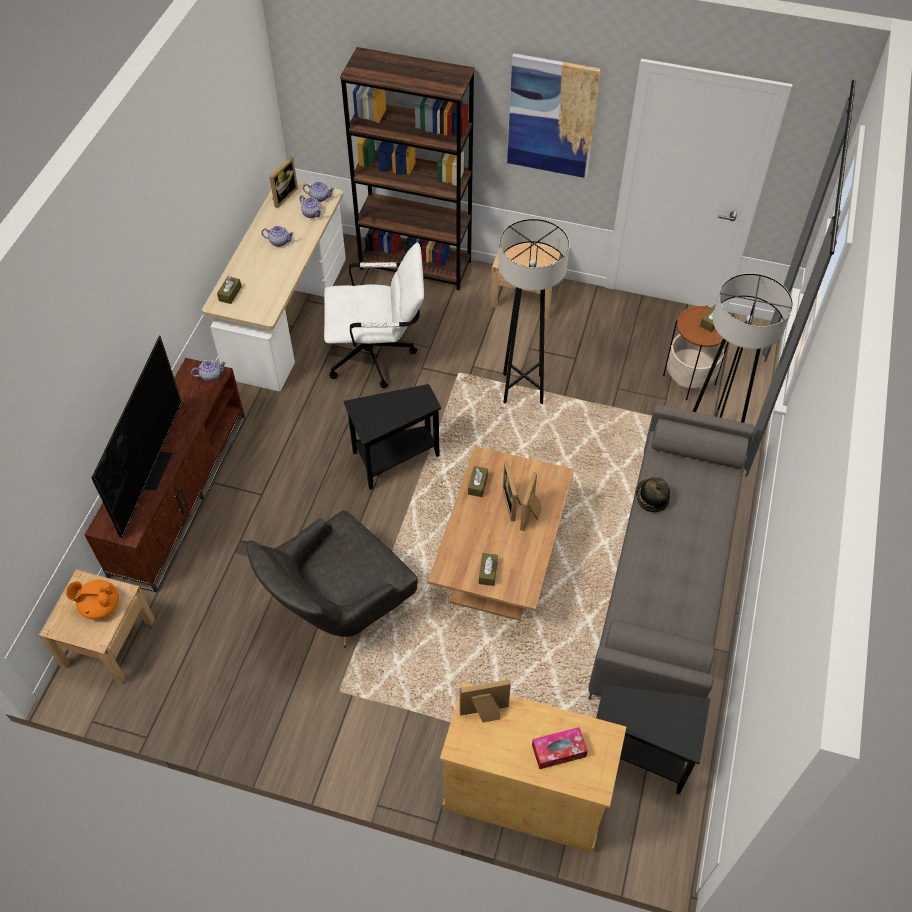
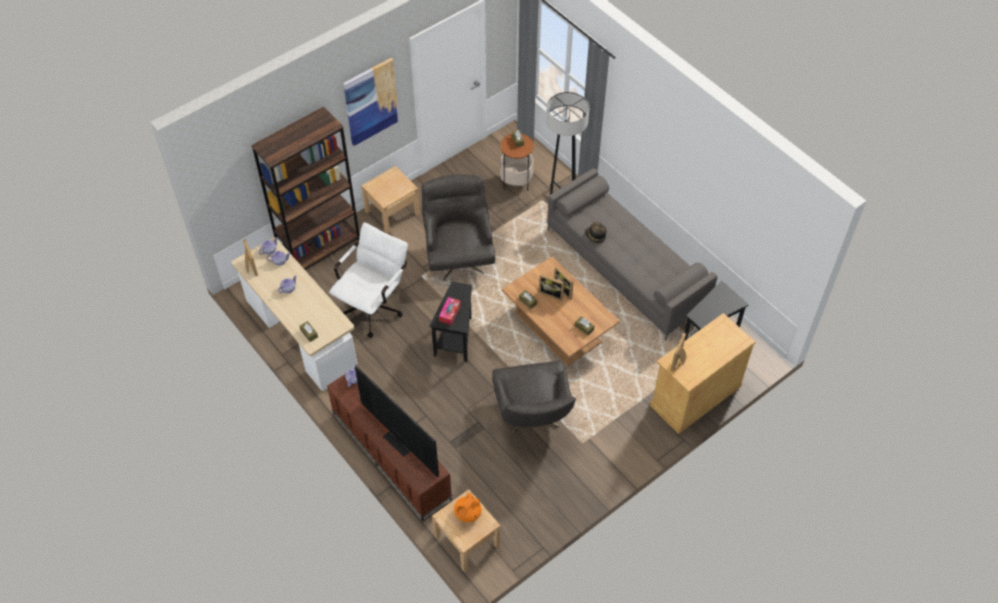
camera: 55 degrees left, 0 degrees up
(522, 389) = (458, 254): grey floor lamp -> grey armchair
(558, 751) = (717, 344): tissue box -> tissue box (450, 313)

